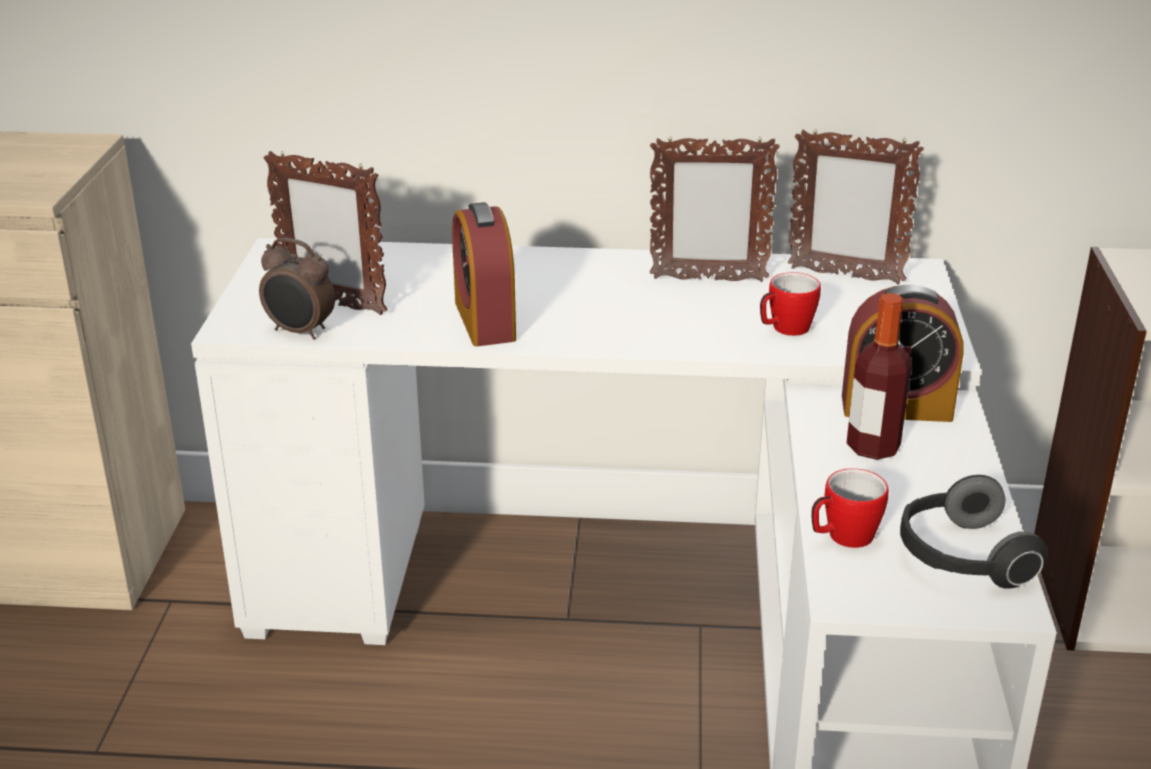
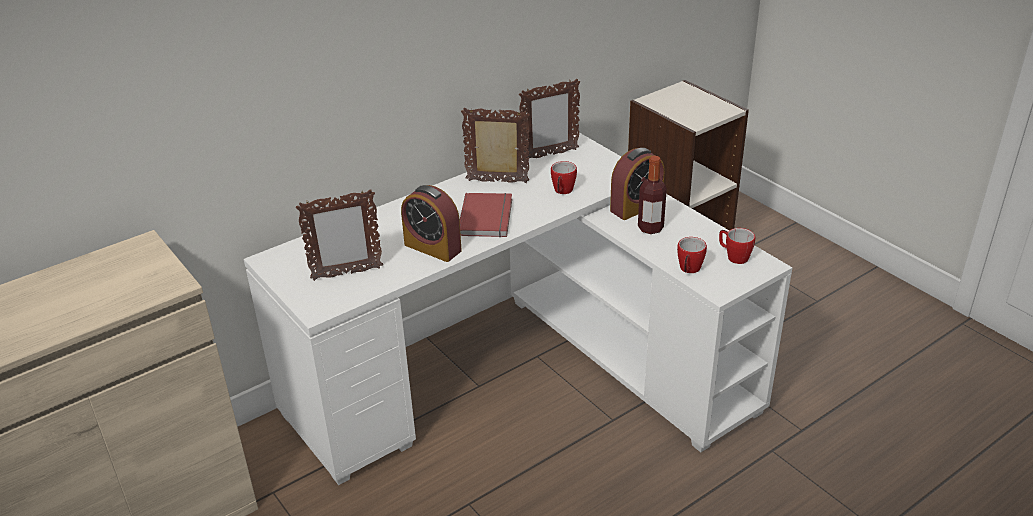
camera: 40 degrees left, 5 degrees up
(300, 332) = (355, 295): alarm clock -> none
(620, 316) = (488, 217): none -> red book
(707, 279) = (497, 182): picture frame -> picture frame turned 135 degrees counterclockwise
(960, 558) = (733, 256): headphones -> mug

